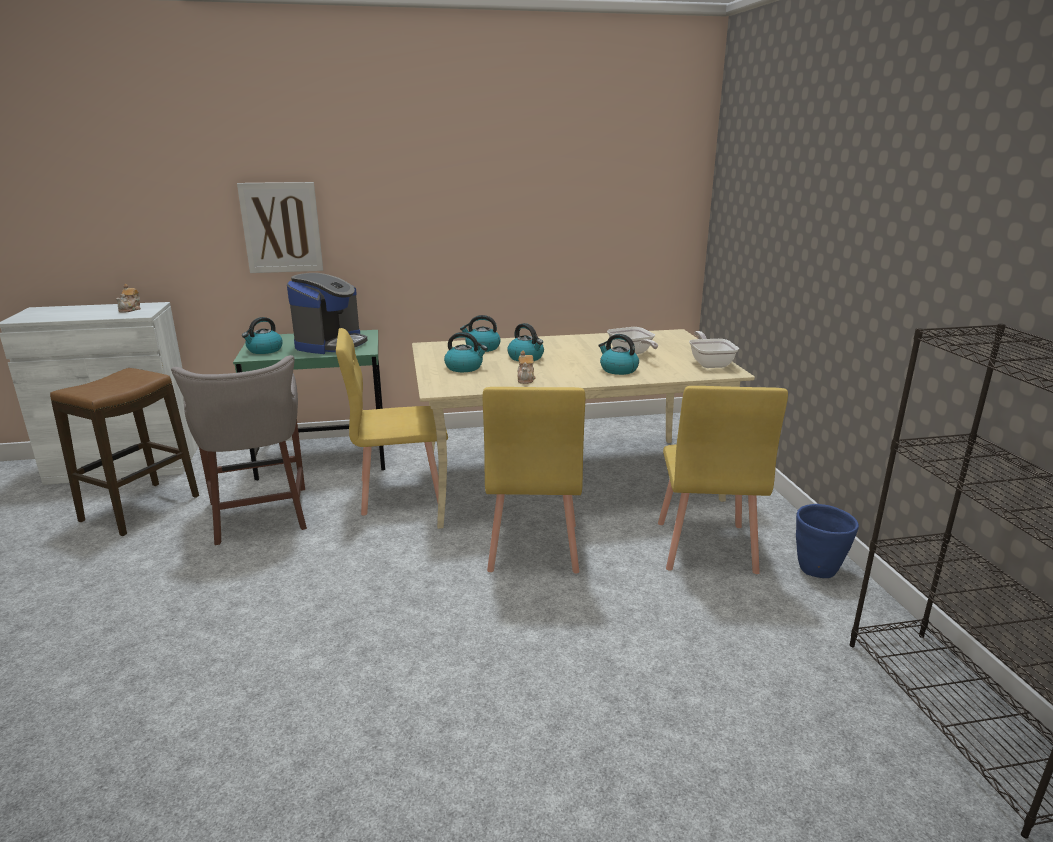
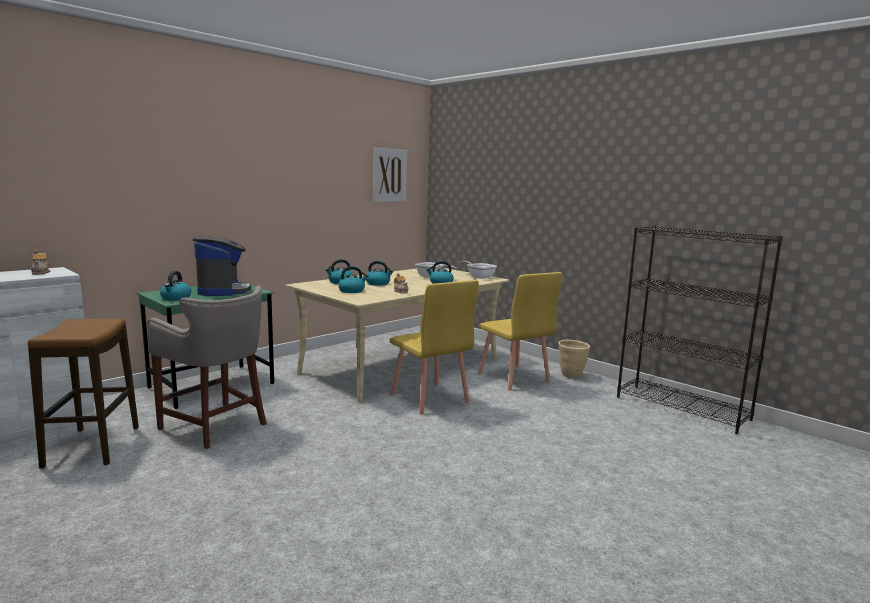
camera: 35 degrees left, 10 degrees down
(281, 228) = (167, 203): picture -> picture (389, 175)
(400, 493) = (304, 392): yellow chair -> none
(818, 570) = (571, 375): blue planter -> beige planter

